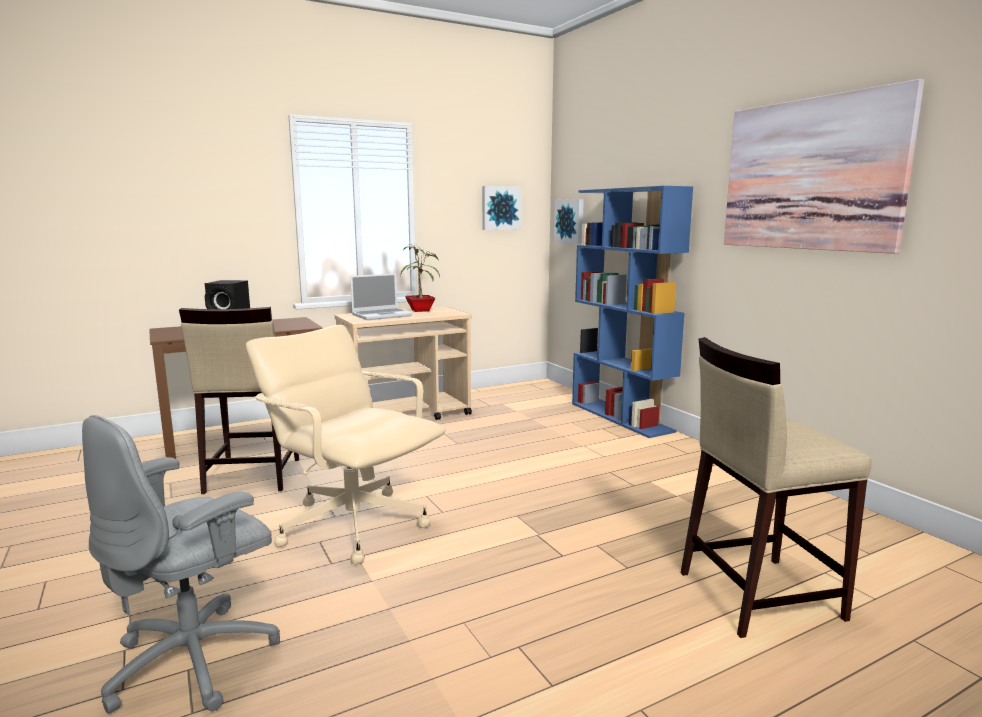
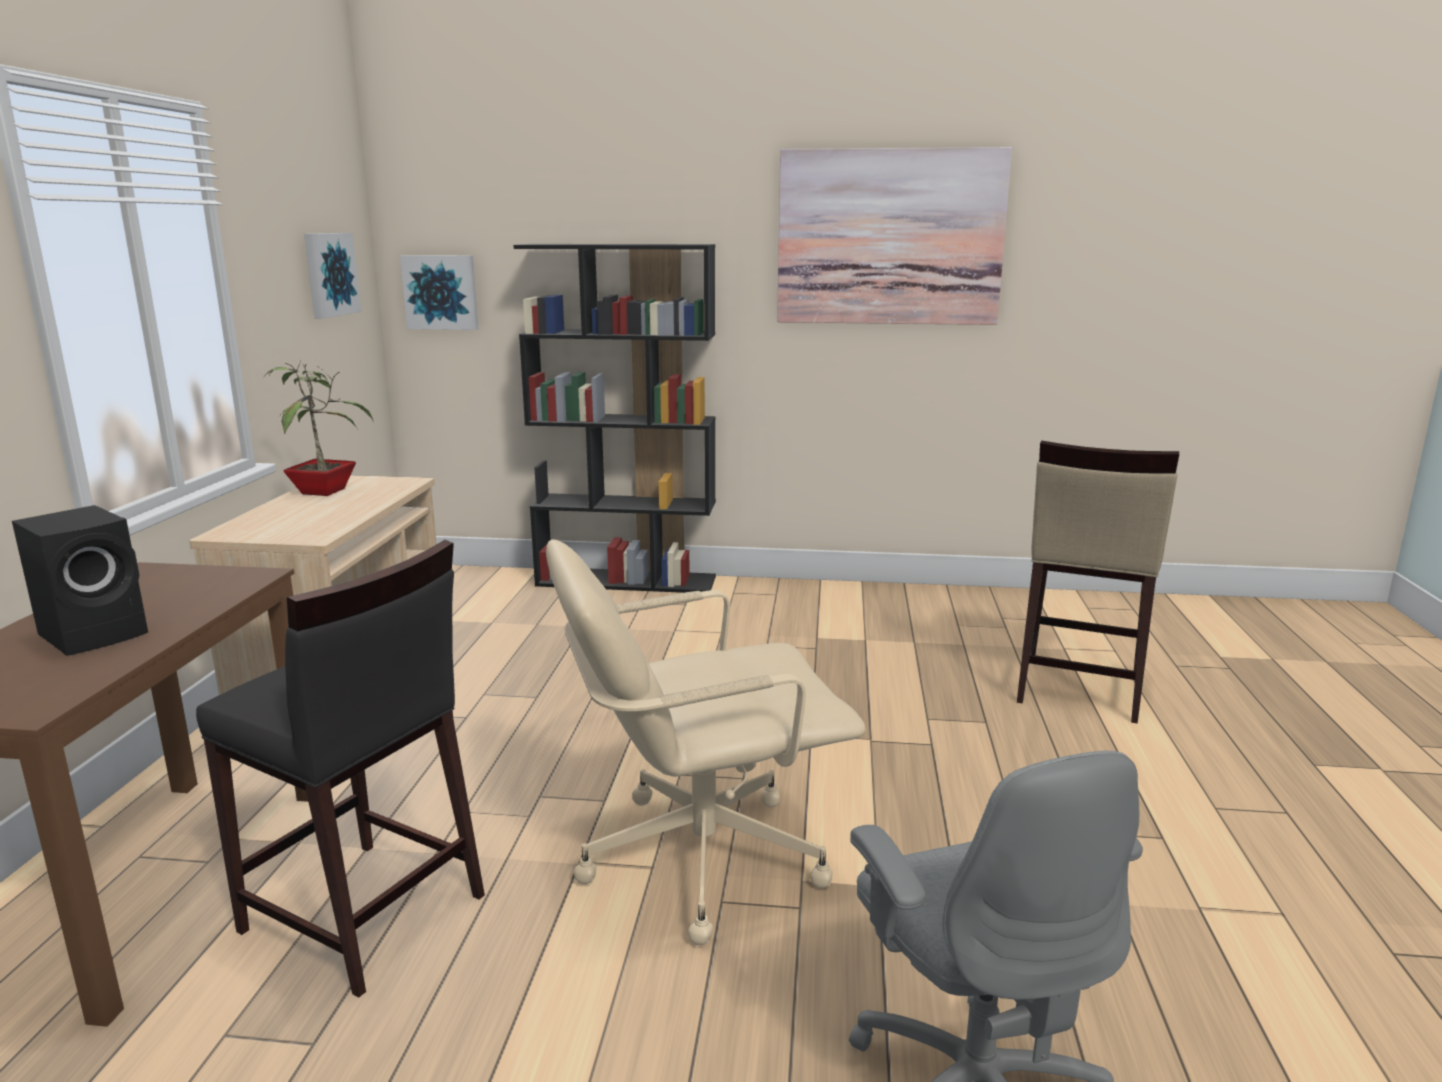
camera: 55 degrees left, 5 degrees up
(251, 476) = (363, 915): beige stool -> black stool
(382, 315) = (302, 517): laptop -> none
(621, 417) = (627, 581): blue bookcase -> black bookcase

